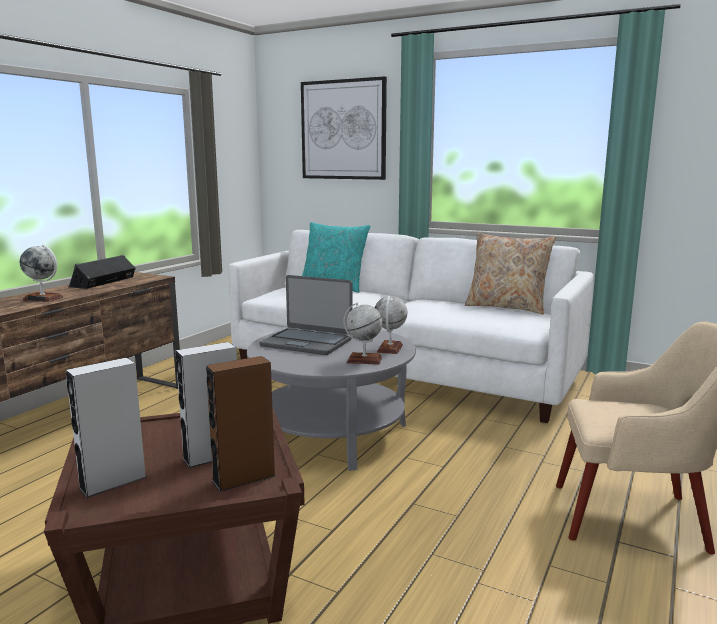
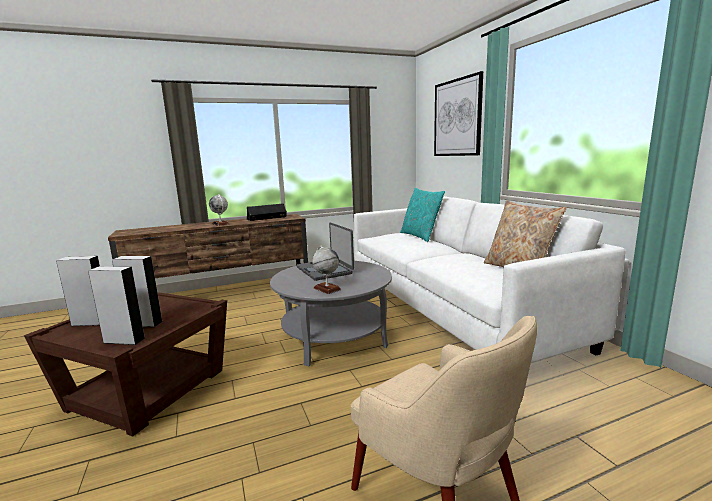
camera: 40 degrees right, 0 degrees up
(244, 478) = (124, 340): brown speaker -> grey speaker
(390, 348) = (361, 284): globe -> none

